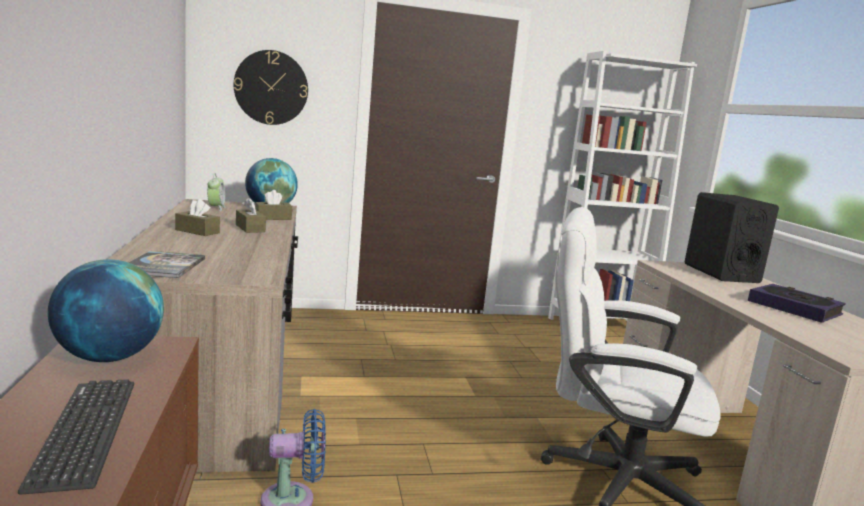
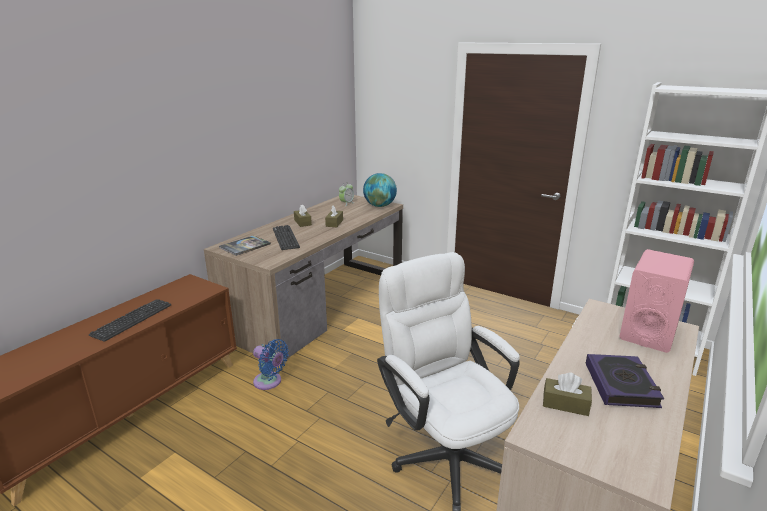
camera: 45 degrees right, 10 degrees up
(109, 357) = (184, 289): globe -> none
(213, 249) = (285, 238): none -> keyboard
(271, 87) = (399, 121): wall clock -> none
(273, 218) = (364, 215): brown tissue box -> brown tissue box (565, 404)
(720, 273) = (648, 332): black speaker -> pink speaker

